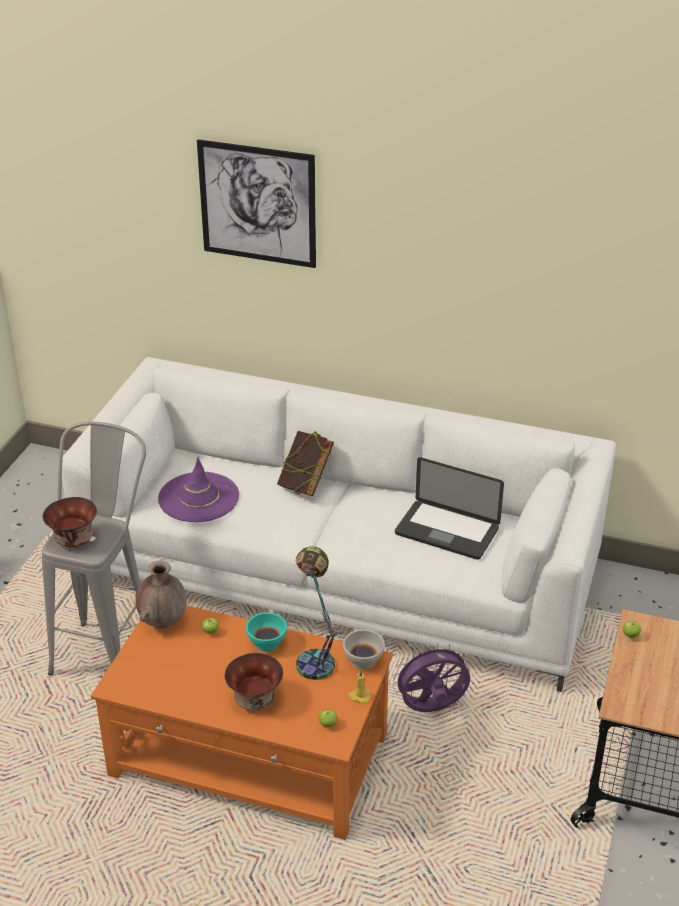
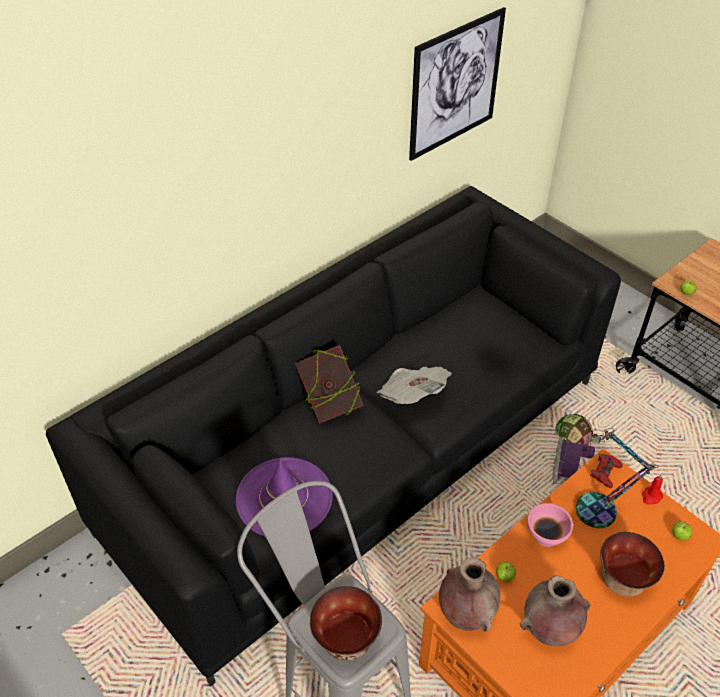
camera: 60 degrees left, 10 degrees up
(178, 670) = (549, 629): none -> brown vase
(257, 204) = (137, 158): picture -> picture (455, 84)
(266, 644) = (546, 536): turquoise bowl -> pink bowl
(340, 573) = (359, 454): white sofa -> black sofa
(353, 524) = (412, 395): none -> newspaper
(359, 696) = (651, 496): yellow candle -> red candle
(364, 661) = (605, 472): white bowl -> red game controller
(447, 531) = (466, 339): laptop -> none

